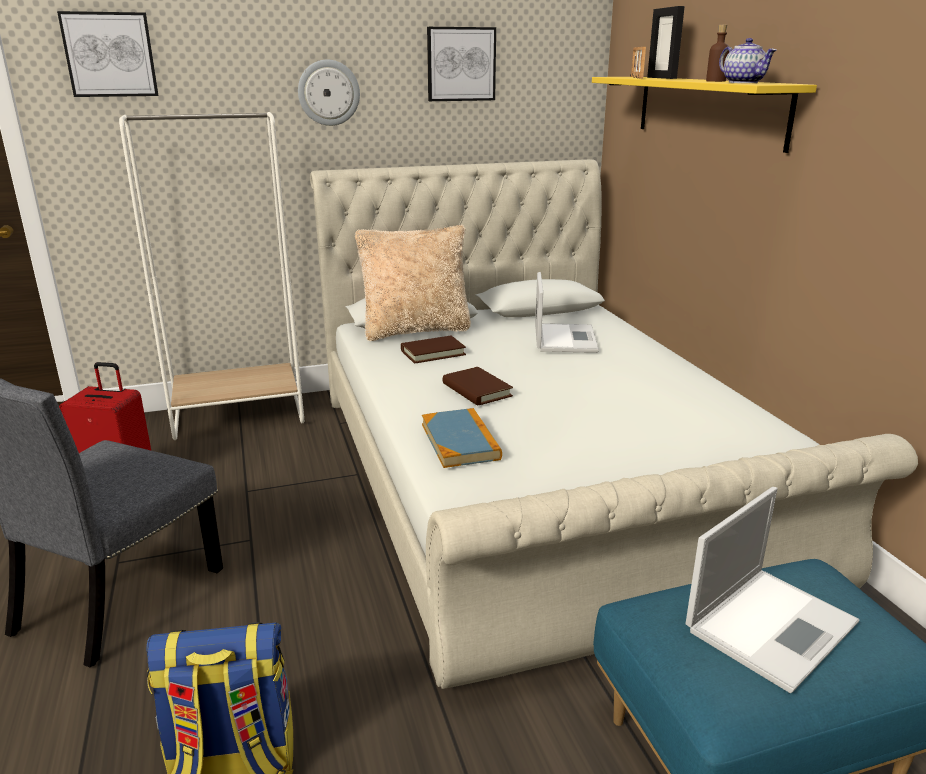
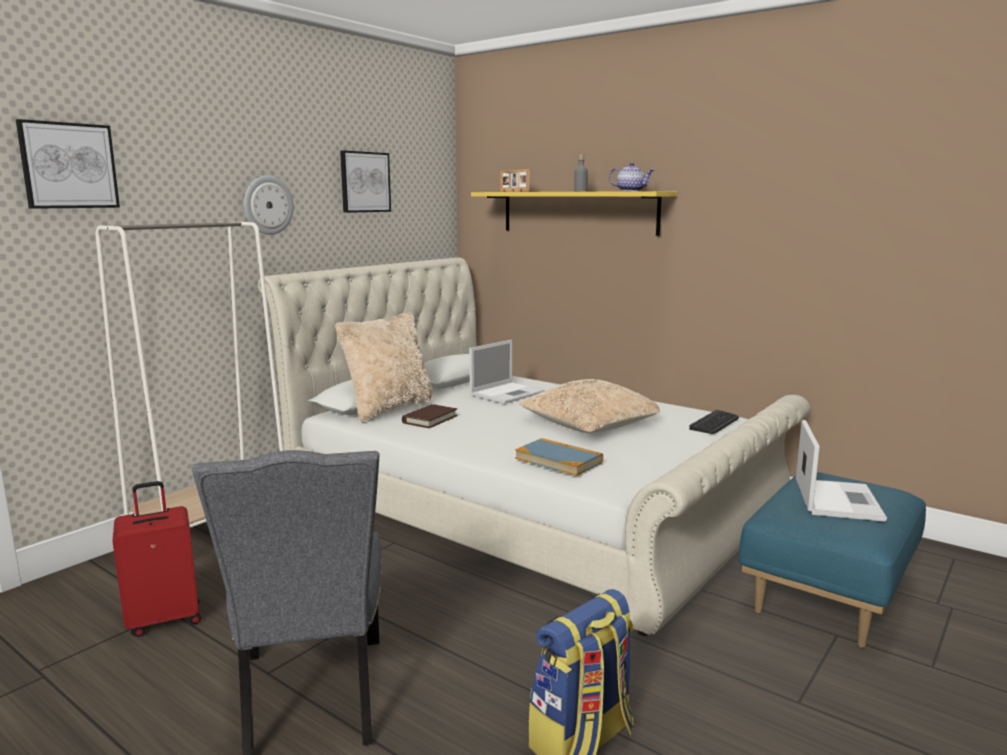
camera: 35 degrees left, 10 degrees down
(476, 390) = (510, 432): brown book -> none
(564, 338) = (508, 393): laptop -> laptop turned 75 degrees clockwise
(590, 401) = (590, 423): none -> beige pillow
(662, 78) = (536, 191): picture frame -> none
(690, 80) = (580, 191): none -> grey bottle
(715, 81) = (601, 191): brown bottle -> none
(753, 445) = (715, 423): none -> keyboard

